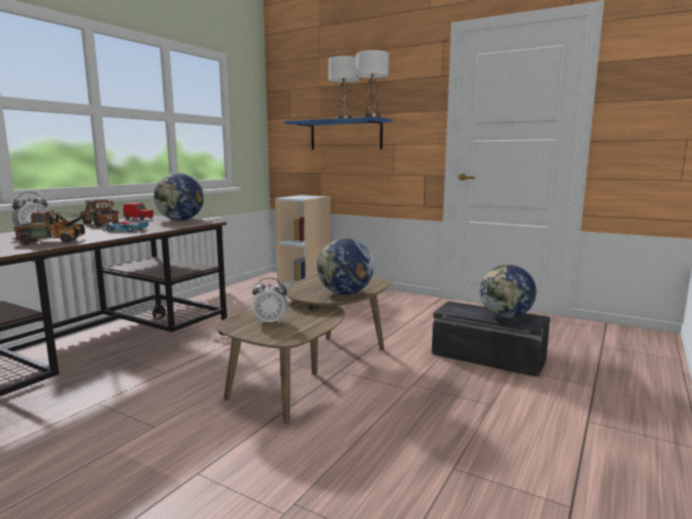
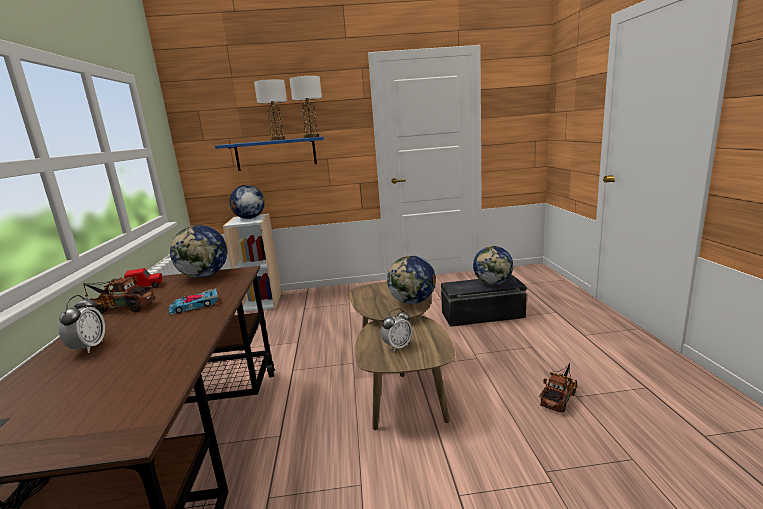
camera: 35 degrees left, 5 degrees up
(57, 241) = (172, 346): toy truck -> toy truck (560, 397)
(306, 196) = (249, 218): none -> globe

